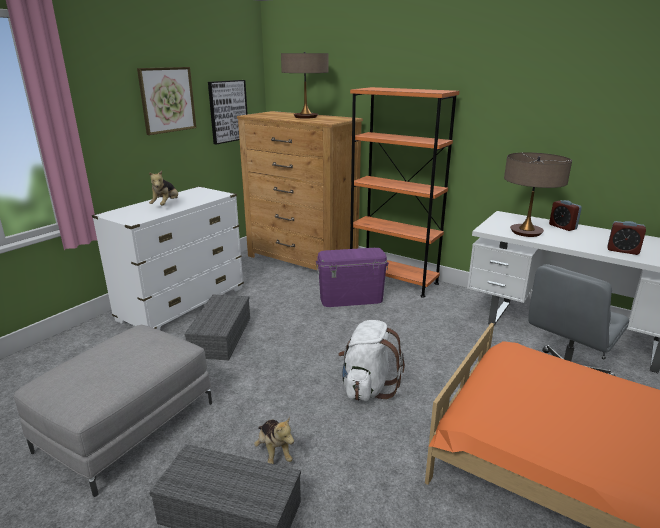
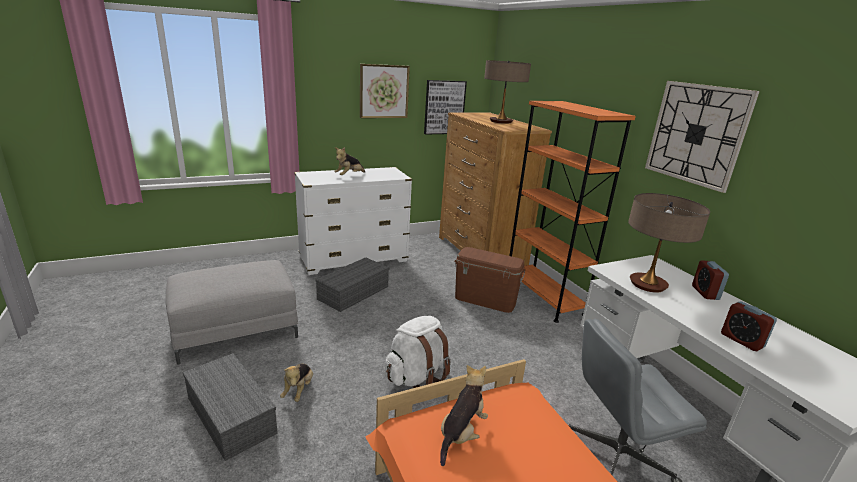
camera: 30 degrees right, 0 degrees up
(351, 298) = (485, 300): purple storage box -> brown storage box
(515, 399) = (461, 433): none -> plush toy
(521, 98) = (696, 134): none -> wall clock

